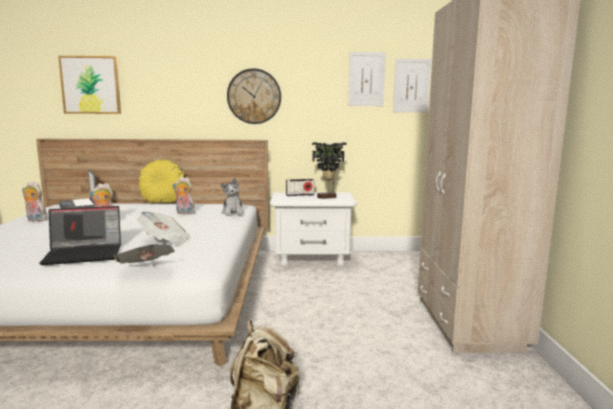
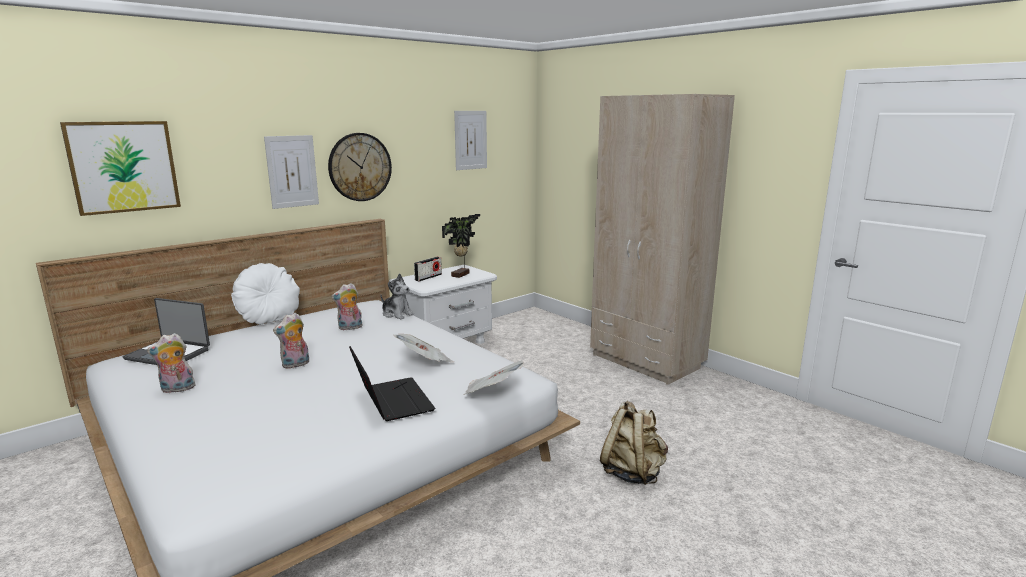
camera: 40 degrees left, 5 degrees up
(85, 254) = (391, 401): laptop -> laptop turned 60 degrees counterclockwise
(163, 202) = (269, 320): yellow pillow -> white pillow
(411, 85) = (508, 145): picture -> picture (292, 171)

